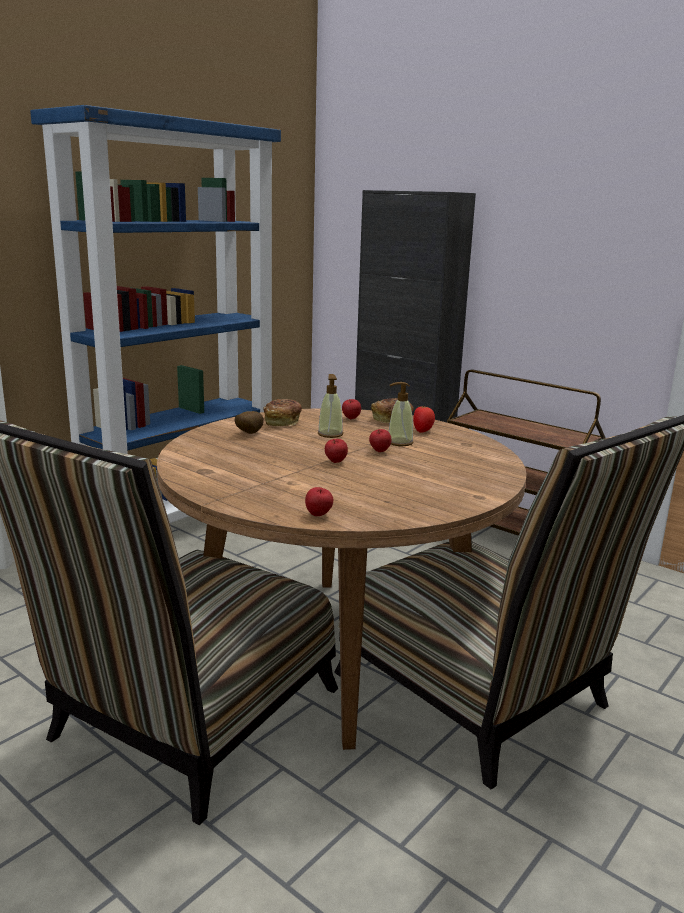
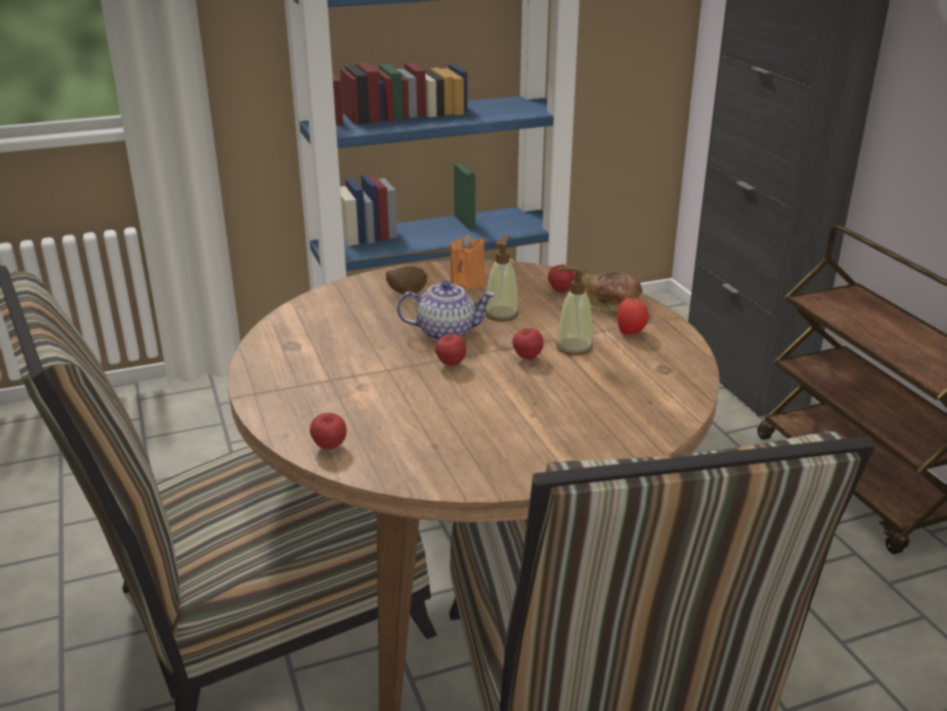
camera: 30 degrees right, 10 degrees up
(282, 422) = (467, 282): bread -> orange candle
(307, 448) = (446, 332): none -> teapot

